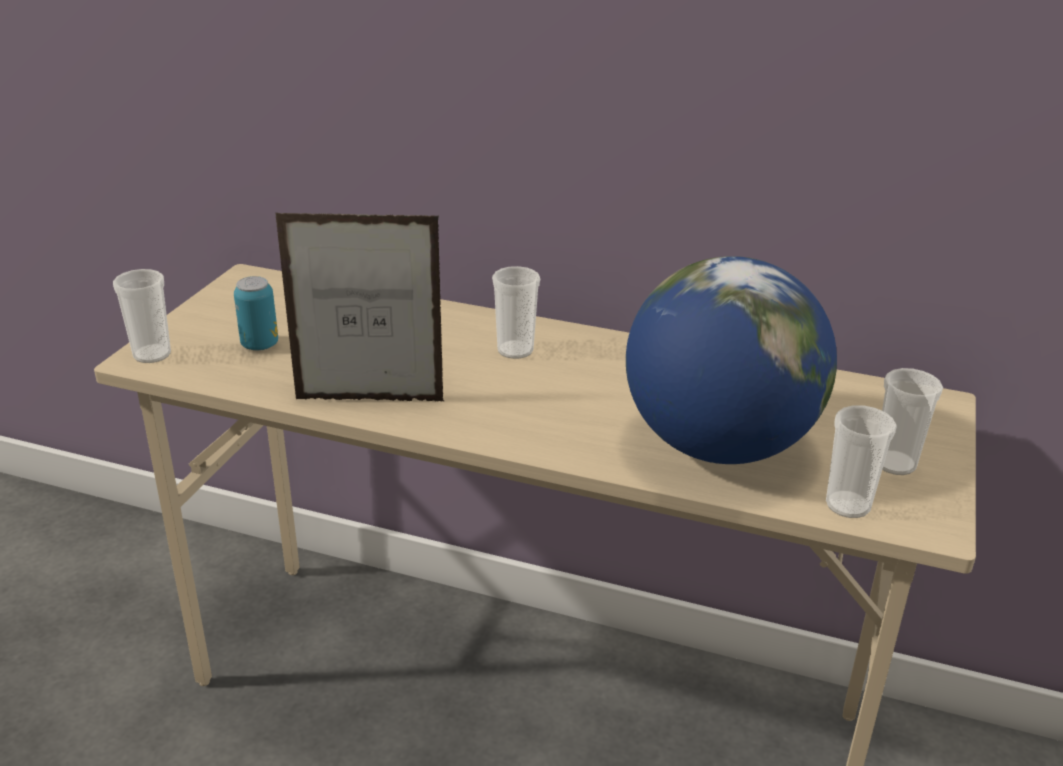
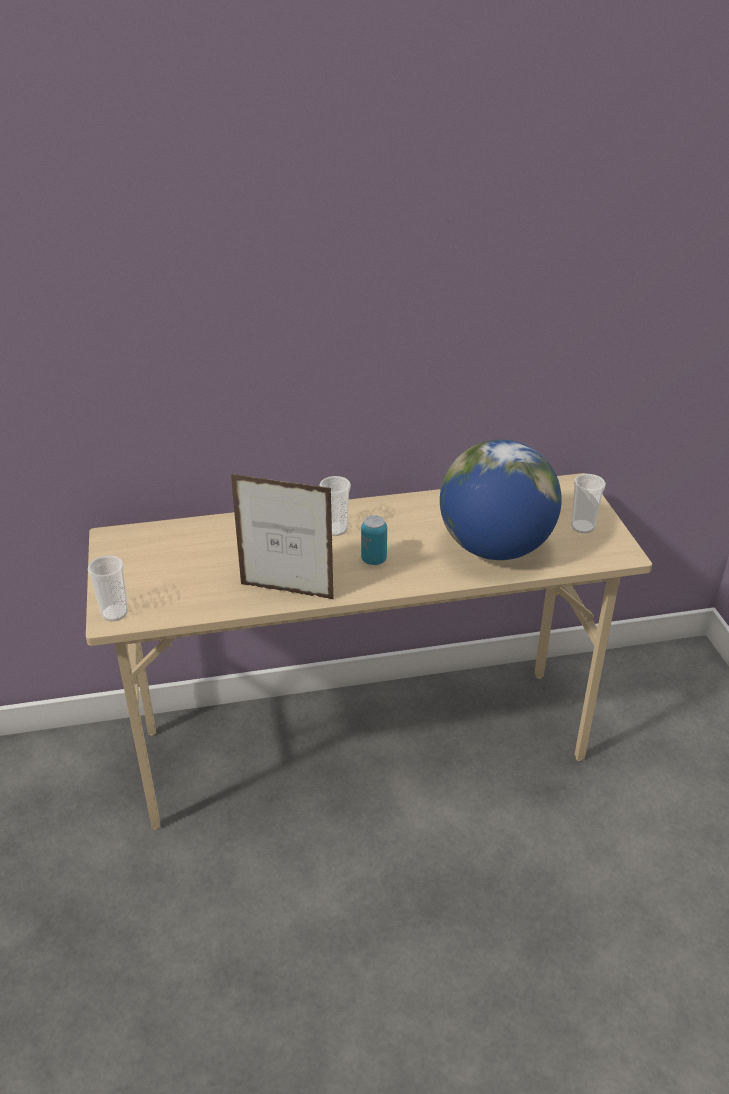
camera: 30 degrees left, 5 degrees up
(260, 345) = (177, 581): can -> can (374, 560)
(370, 400) = (287, 591): picture frame -> picture frame turned 45 degrees clockwise
(848, 505) = (580, 558): cup -> none

